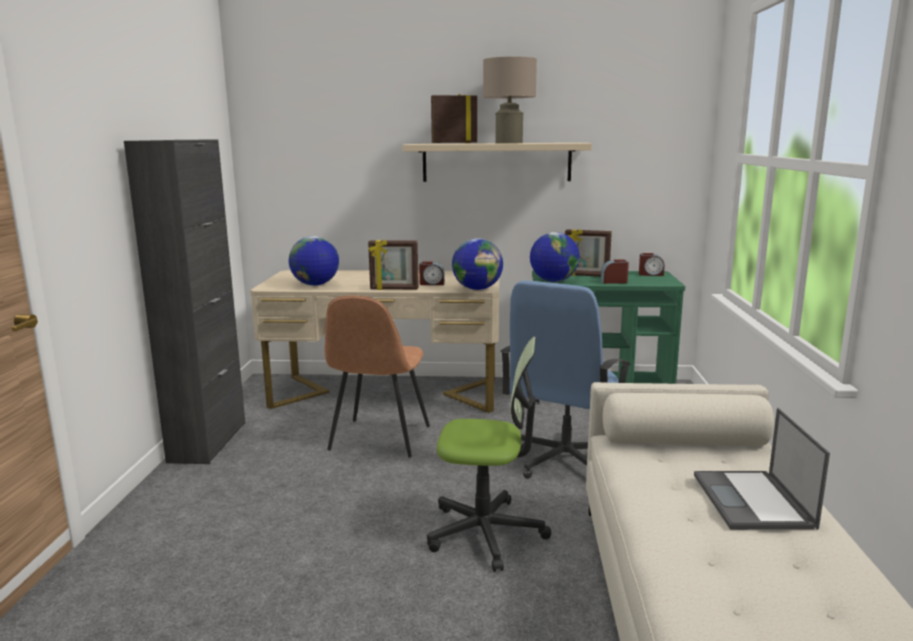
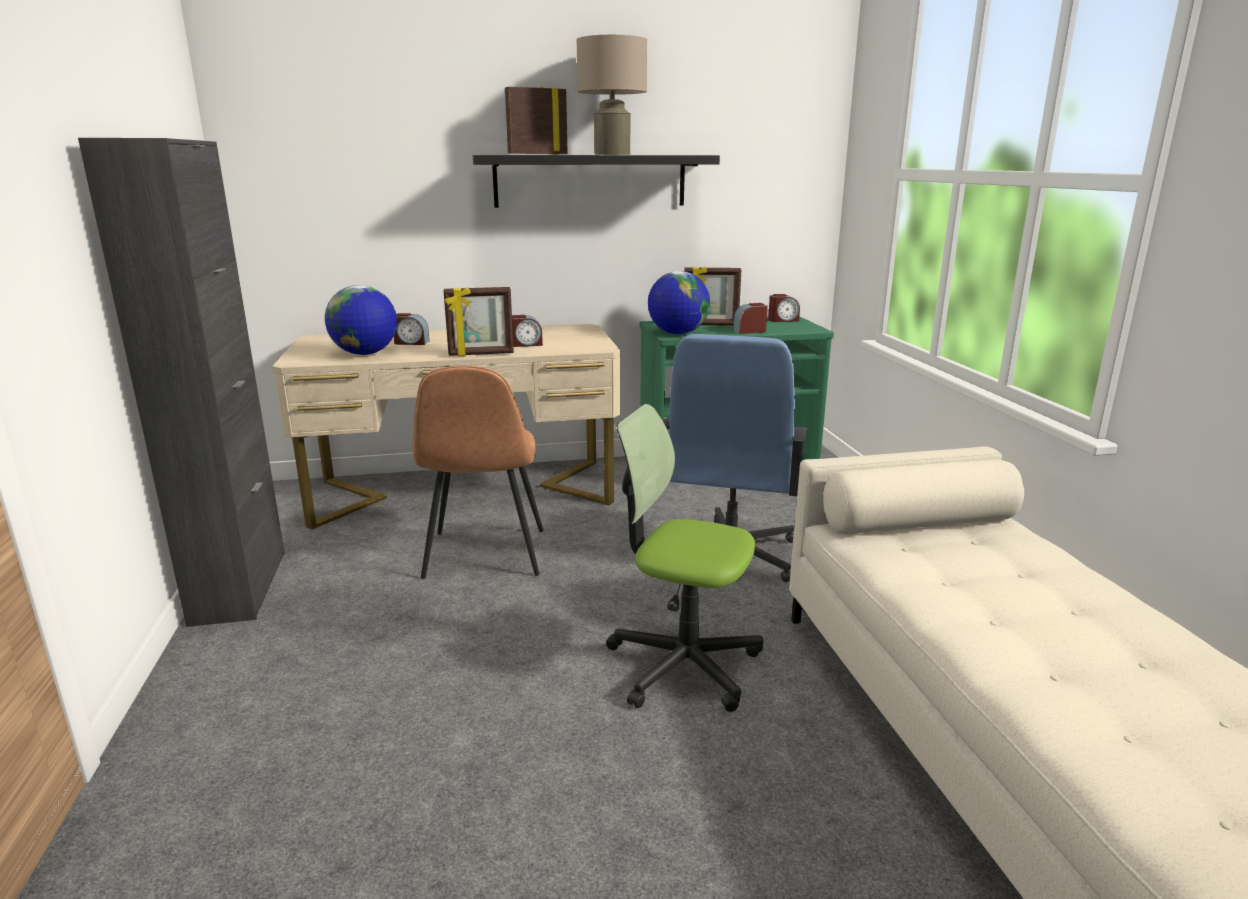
camera: 15 degrees left, 5 degrees up
(352, 278) = (411, 343): none -> alarm clock
(477, 289) = (591, 348): globe -> none
(486, 533) = (683, 664): office chair -> office chair turned 150 degrees counterclockwise
(496, 162) = (590, 181): beige shelf -> black shelf
(753, 501) = (1051, 590): laptop -> none

